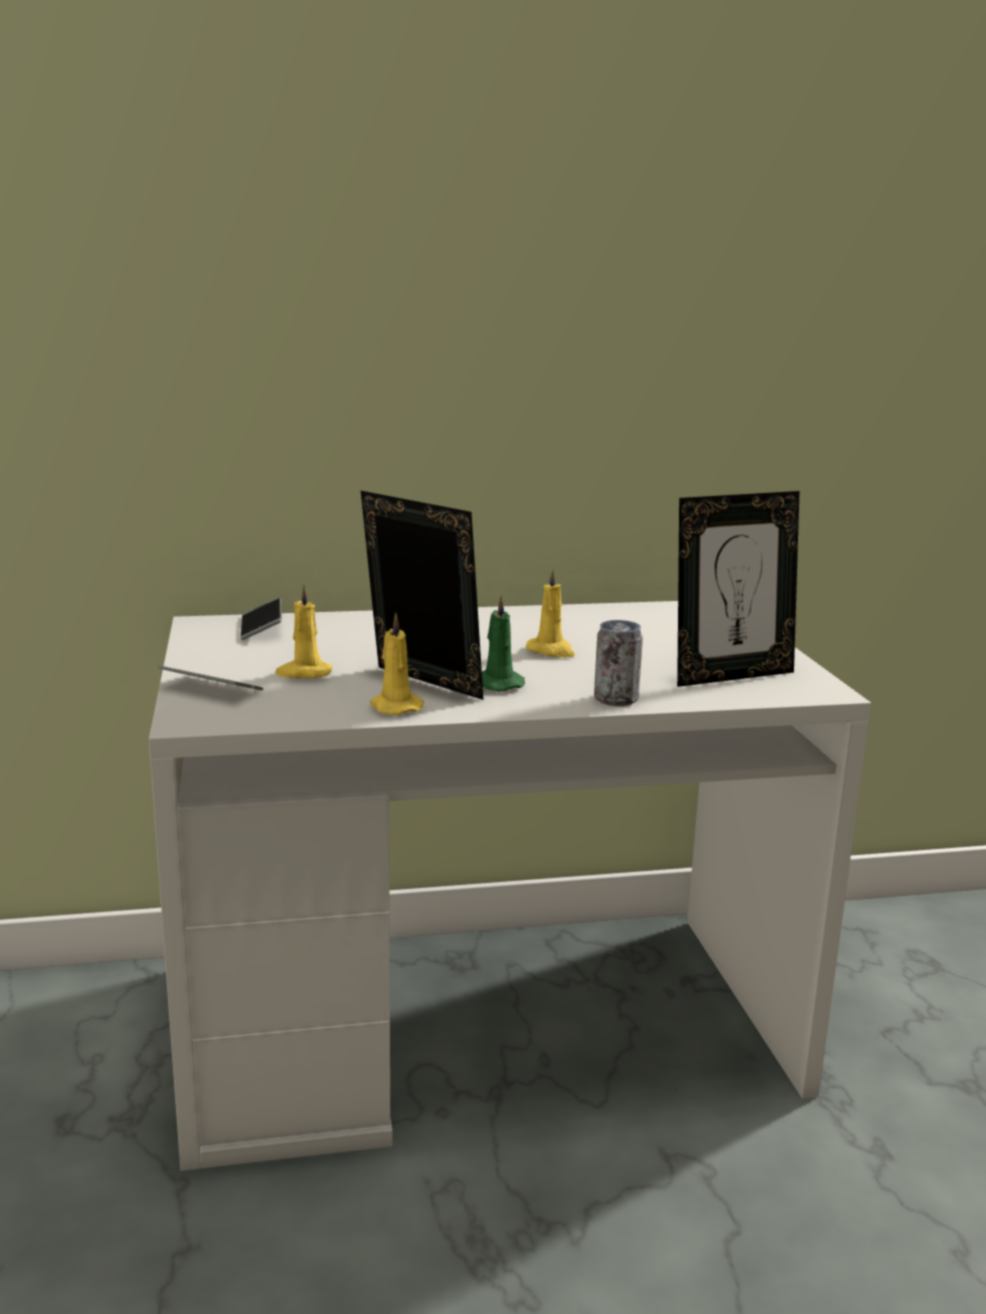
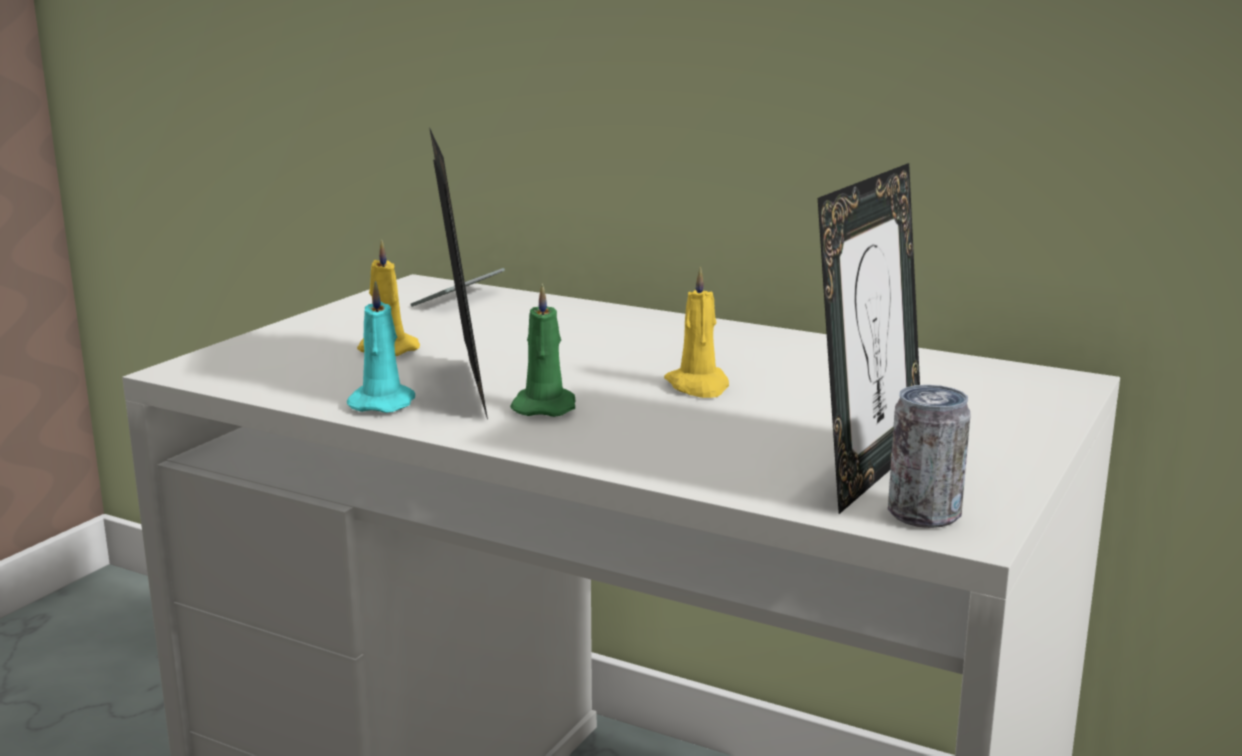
camera: 40 degrees right, 0 degrees up
(211, 689) = (273, 345): phone -> none
(394, 706) = (383, 403): yellow candle -> turquoise candle
(616, 699) = (637, 459): can -> can (924, 514)
(730, 675) = (866, 471): picture frame -> picture frame turned 75 degrees counterclockwise

